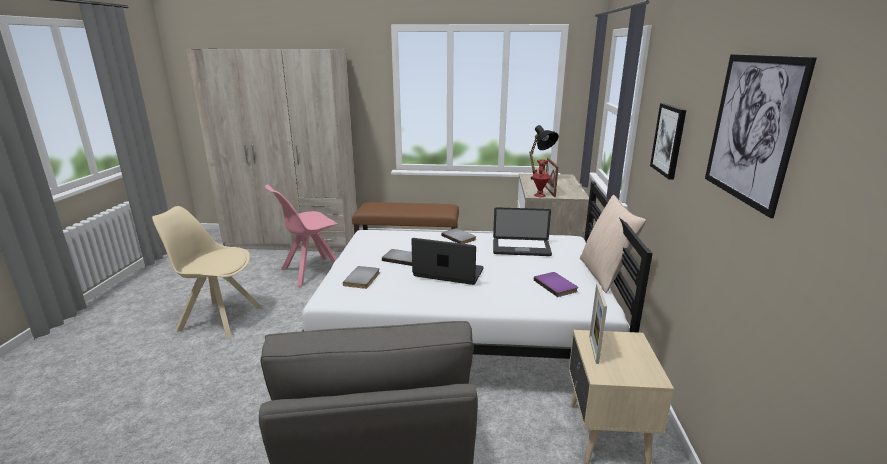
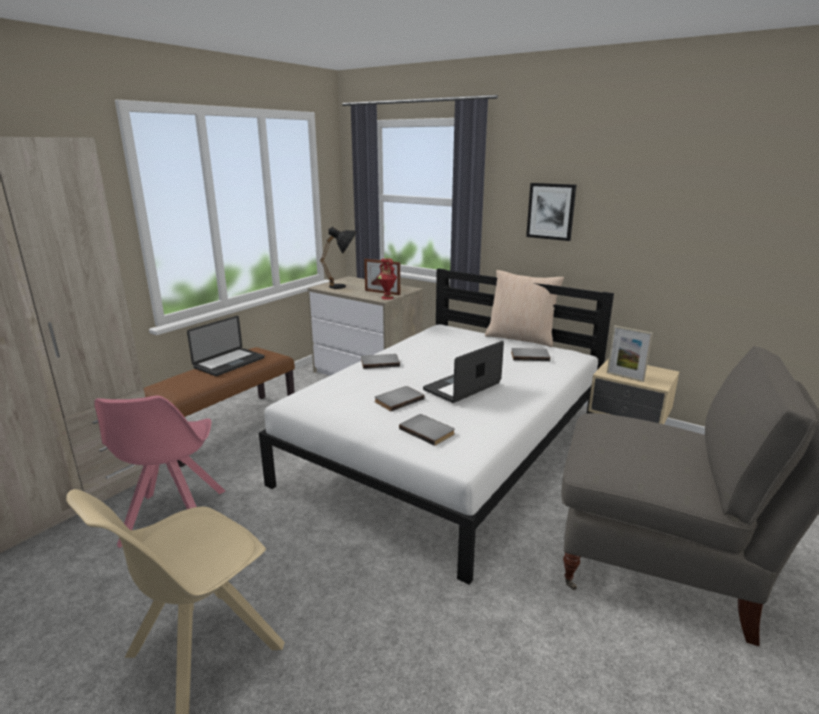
camera: 60 degrees left, 0 degrees up
(521, 248) = (440, 347): laptop -> laptop (229, 363)
(556, 285) = (529, 356): purple book -> grey book
(751, 129) = (681, 187): picture -> none

